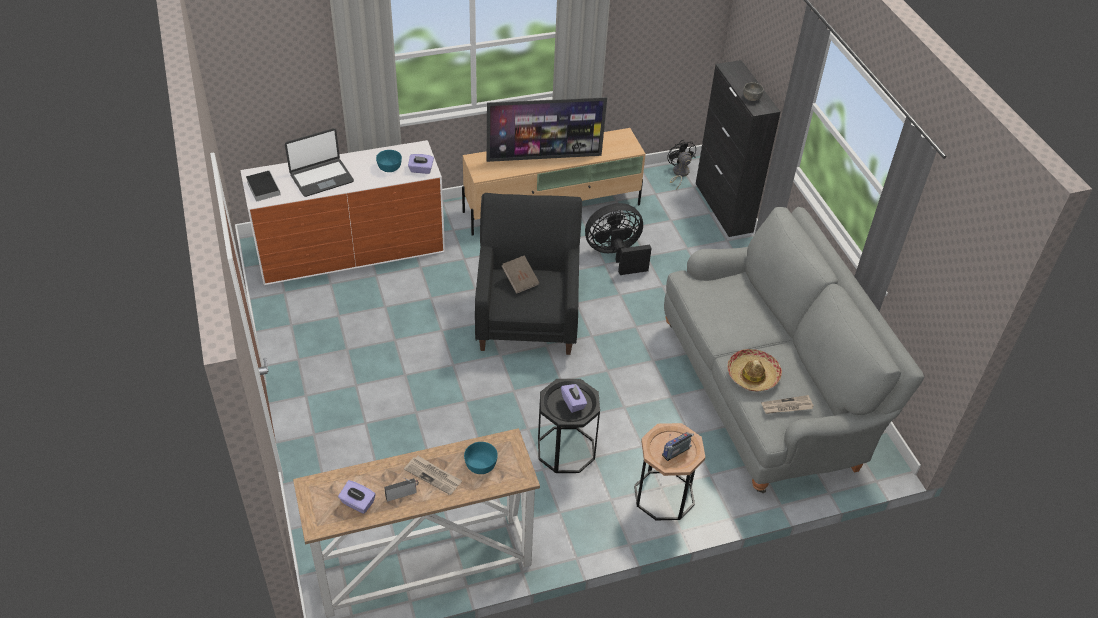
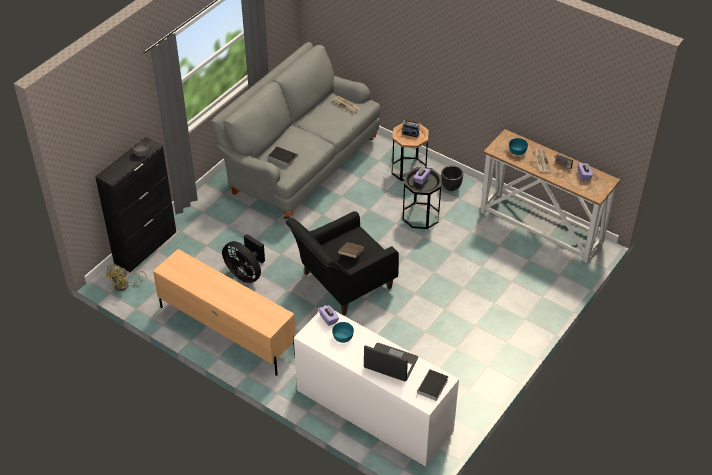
camera: 125 degrees left, 0 degrees up
(544, 157) = (231, 294): television -> none
(589, 518) = (451, 187): none -> black planter
(679, 174) = (125, 285): black fan -> yellow fan
(724, 290) = (282, 157): none -> book
(753, 375) = (337, 123): hat -> none

